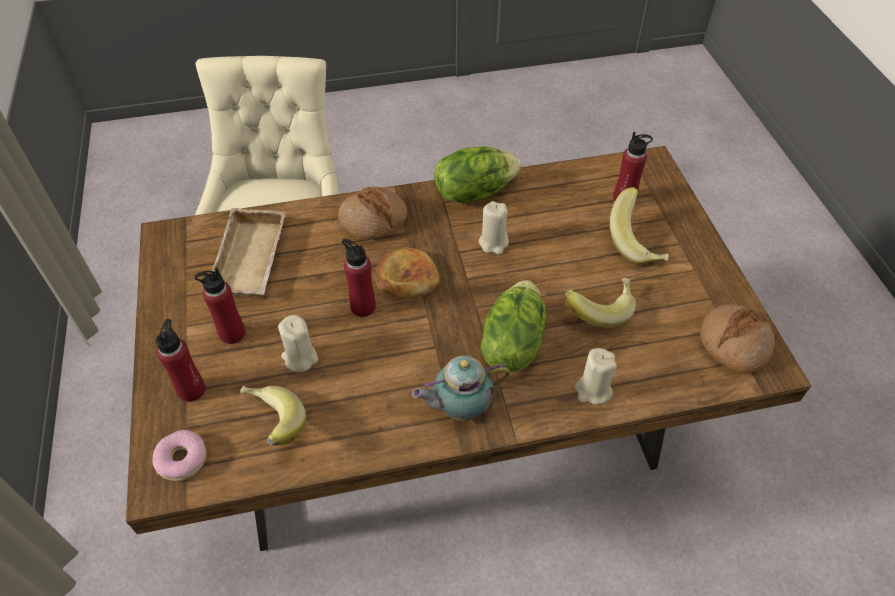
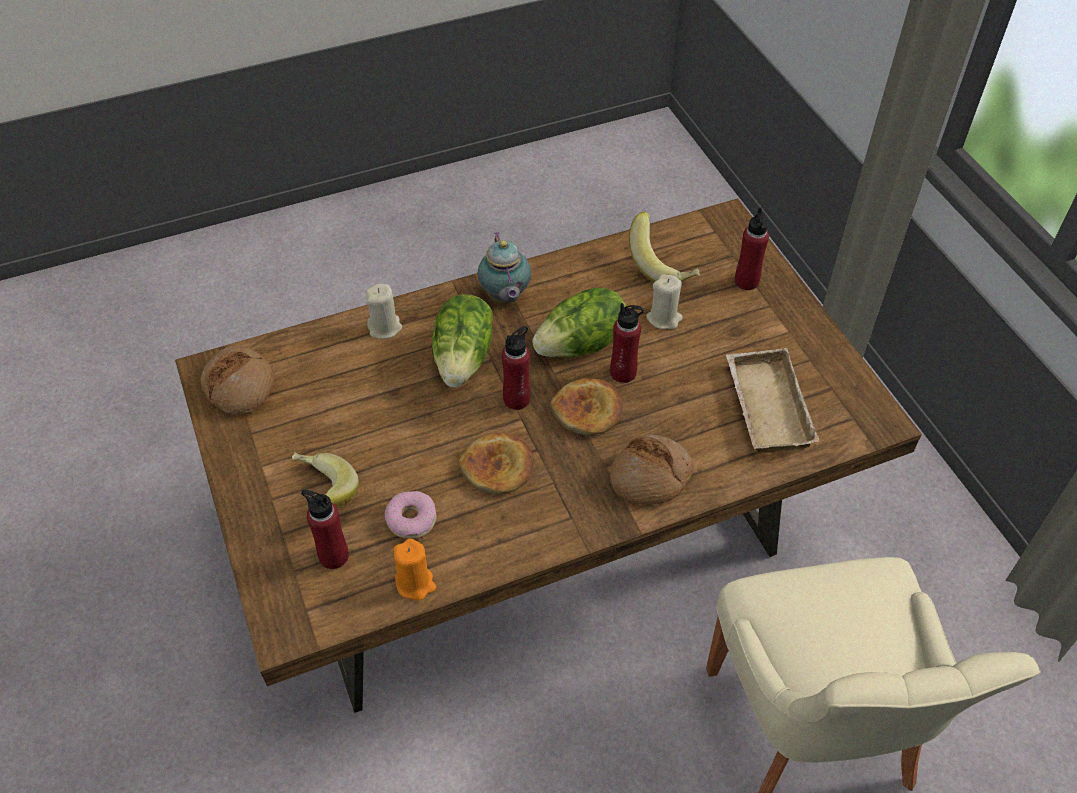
camera: 170 degrees right, 0 degrees up
(182, 459) = (721, 235): donut -> donut (411, 519)
(232, 333) = (740, 330): red bottle -> red bottle (517, 399)
(459, 408) = (505, 298): teapot -> teapot turned 105 degrees clockwise
(473, 191) = (535, 539): lettuce -> lettuce (583, 345)
(493, 242) = (498, 467): beige candle -> bread
(563, 177) = (415, 583): none -> orange candle
(598, 309) = (375, 404): banana -> none

